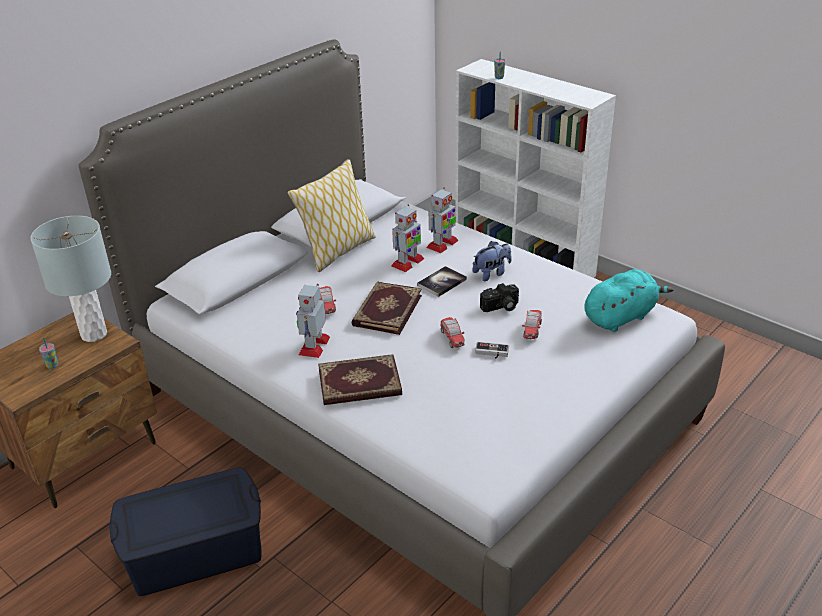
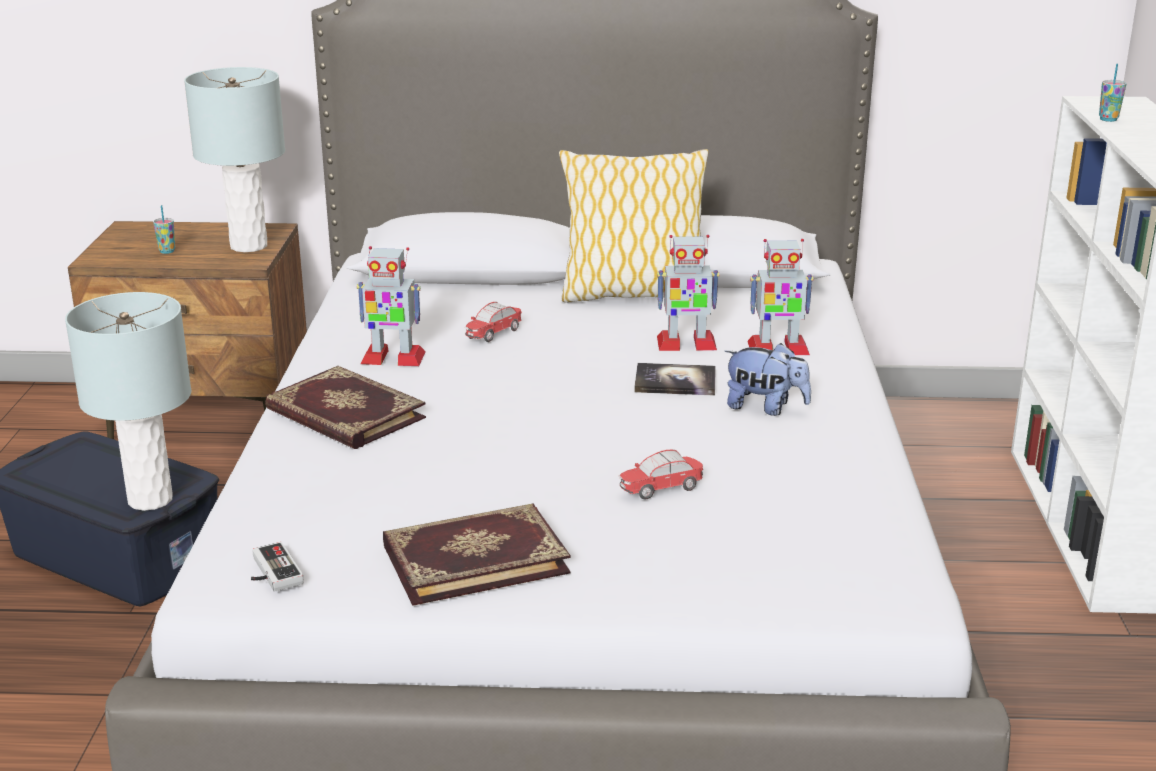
camera: 50 degrees right, 10 degrees down
(237, 502) = (150, 500): none -> grey table lamp
(314, 345) = (392, 358): toy robot -> toy robot turned 150 degrees counterclockwise
(386, 310) = (540, 370): book -> book (474, 558)
(452, 338) = (541, 436): toy car -> none
(491, 353) = (549, 478): game controller -> game controller (270, 572)
(501, 307) = (685, 445): camera -> none
(621, 317) = (832, 554): turquoise plush toy -> none

